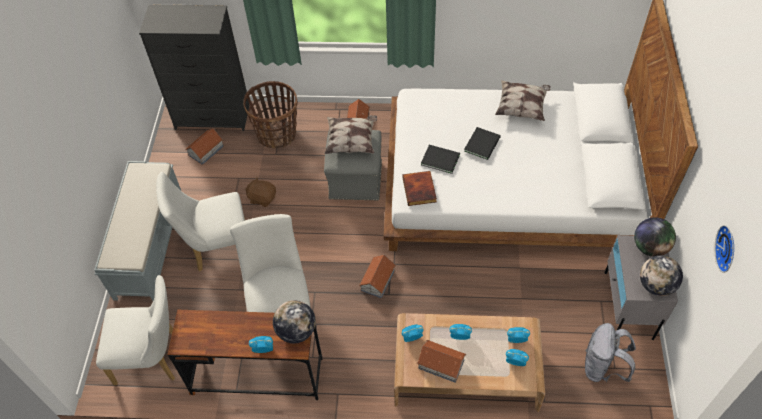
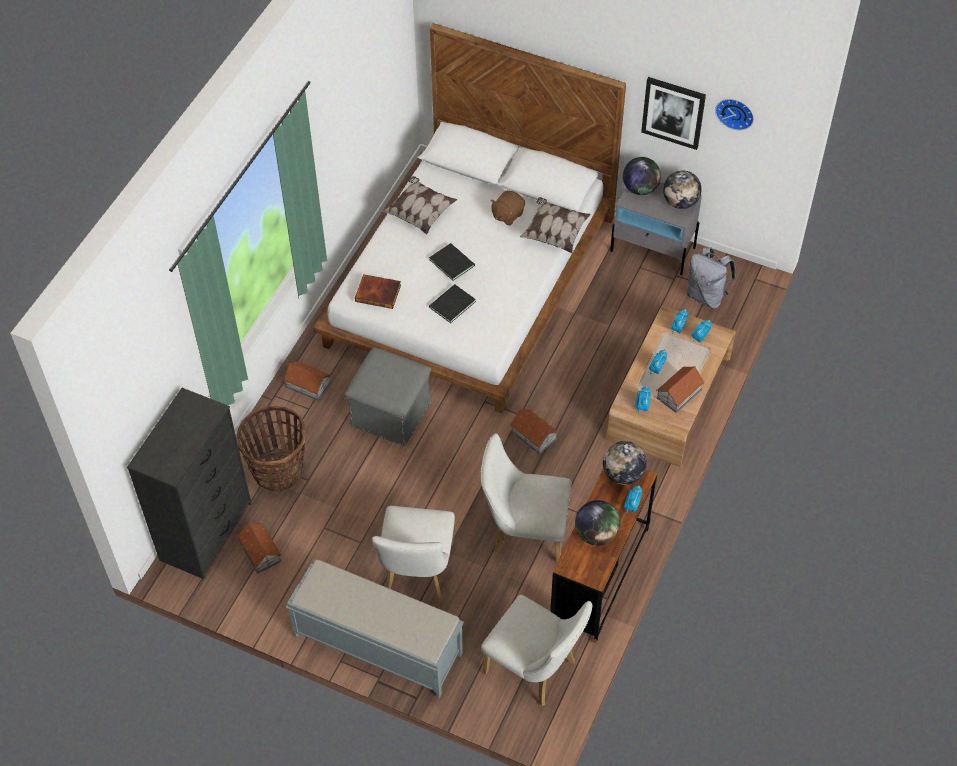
camera: 70 degrees left, 0 degrees up
(154, 358) = (535, 670): white chair -> white chair turned 105 degrees clockwise
(225, 330) = (596, 534): none -> globe
(262, 198) = (368, 511): brown plush toy -> brown plush toy (507, 215)
(351, 142) = (379, 375): pillow -> pillow (554, 233)
(420, 190) = (483, 334): book -> book (378, 292)
(704, 206) = (673, 112): none -> picture

